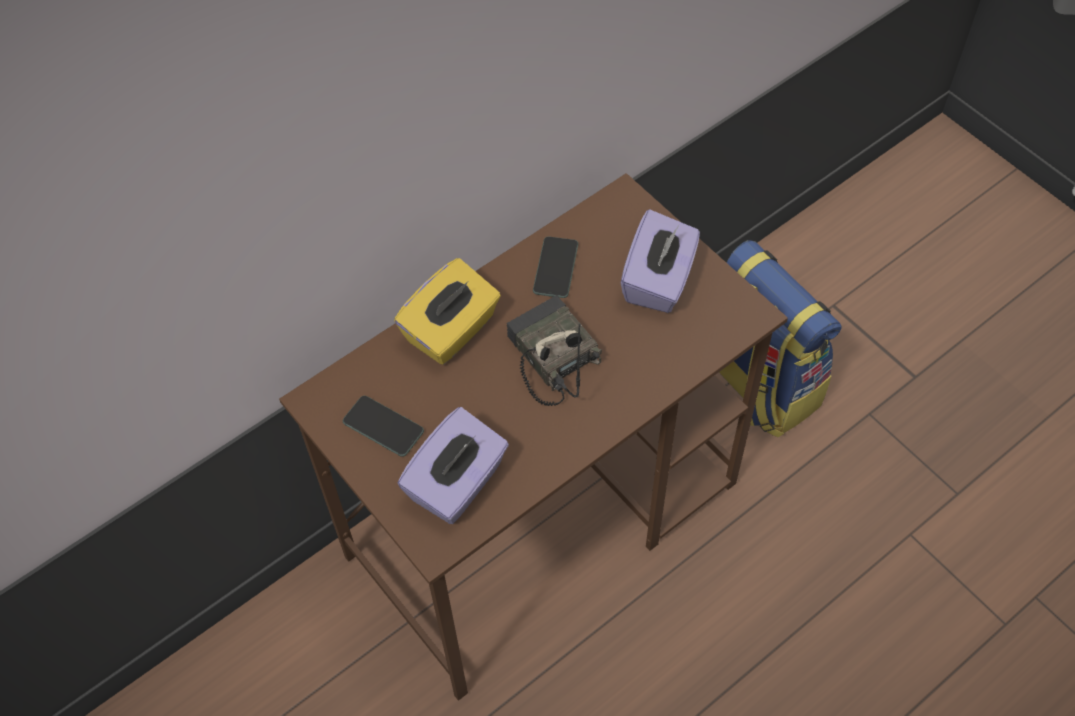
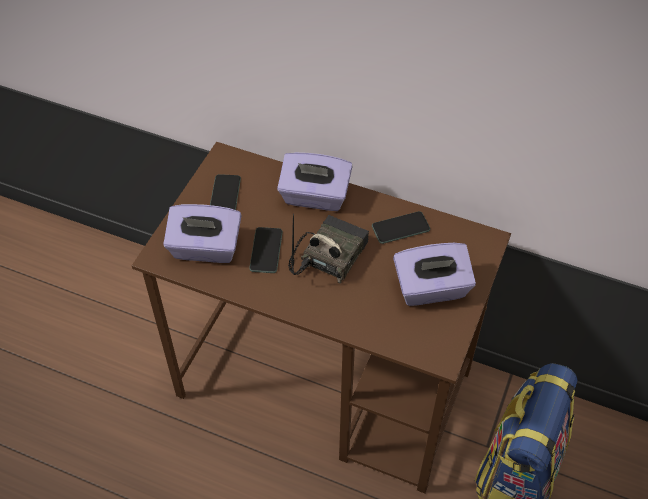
camera: 60 degrees right, 5 degrees down
(451, 331) = (314, 197): yellow tissue box -> purple tissue box
(502, 418) = (266, 250): none -> phone

